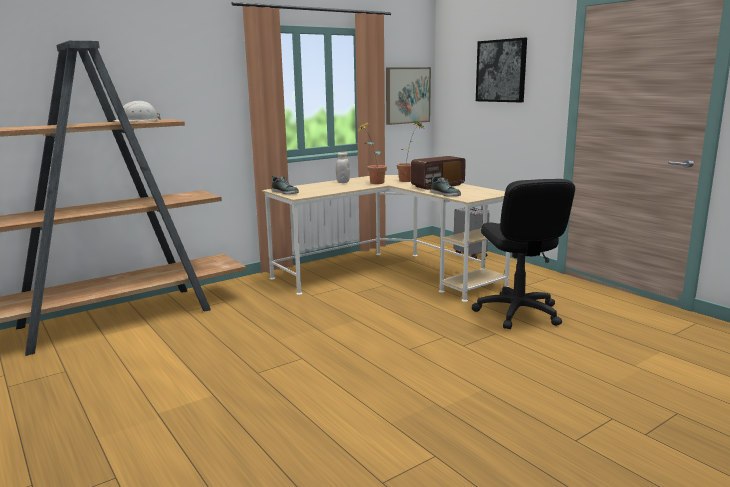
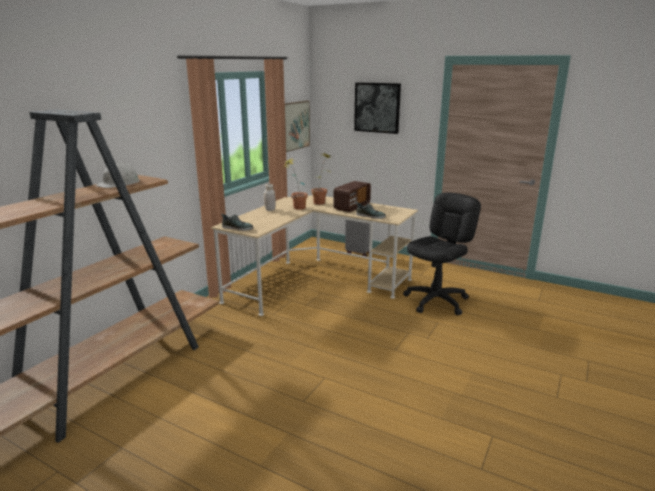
camera: 25 degrees left, 5 degrees up
(517, 313) = (436, 301): black office chair -> black office chair turned 105 degrees counterclockwise

